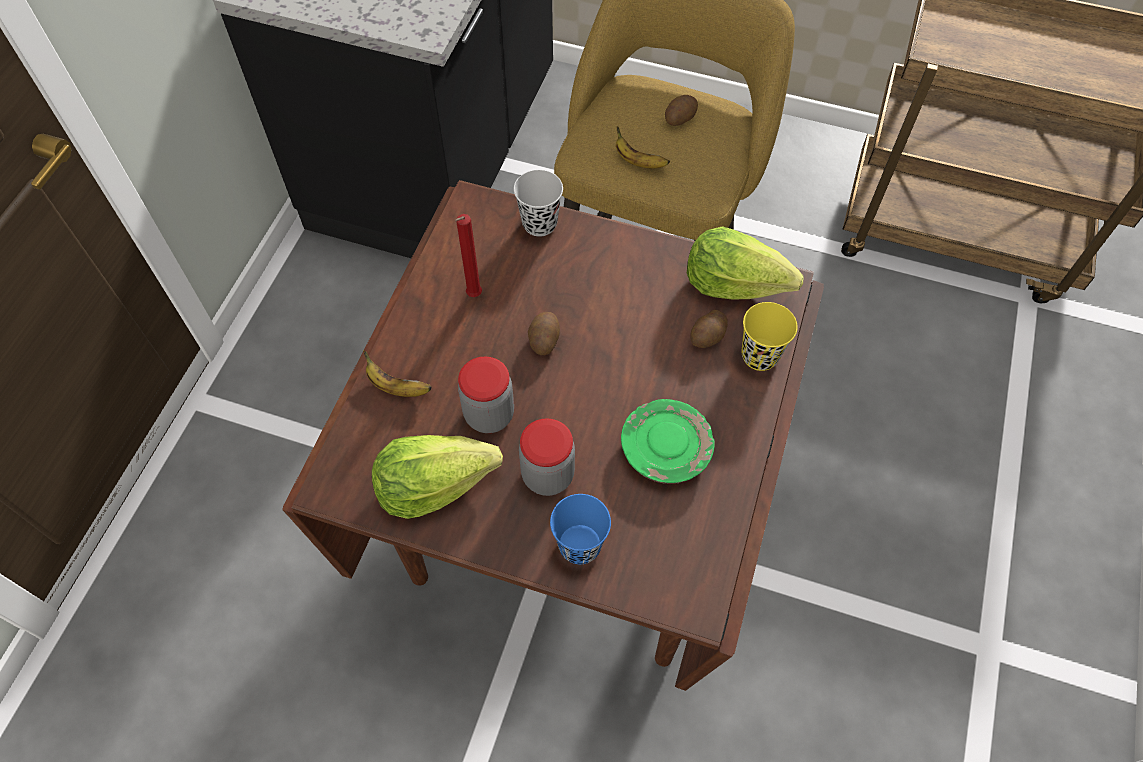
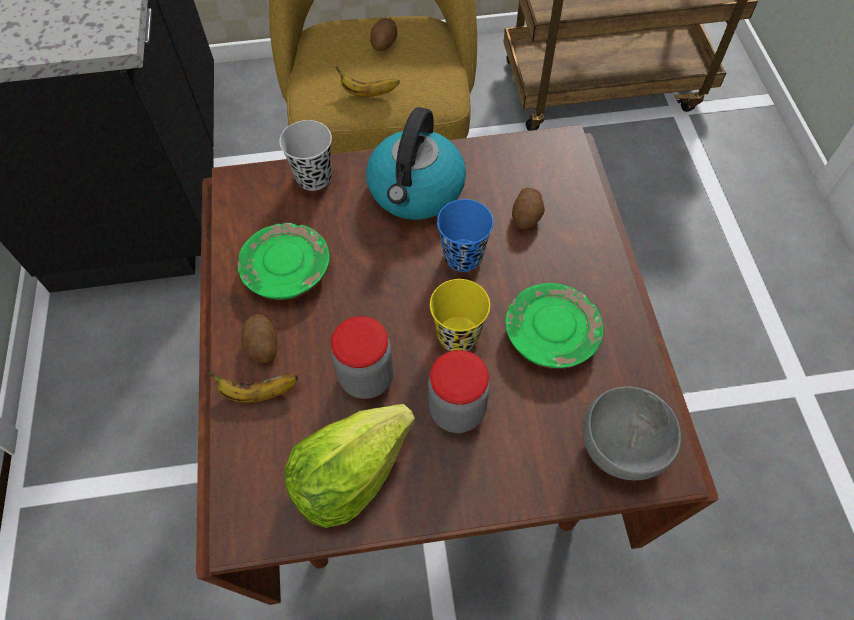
camera: 25 degrees left, 0 degrees up
(473, 296) = (286, 270): red candle -> green plate
(543, 340) = (379, 283): potato -> potato (262, 345)
(579, 545) = (527, 464): blue cup -> blue cup (463, 256)
(622, 272) = (416, 190): none -> kettle
(667, 569) = (619, 446): none -> grey bowl
(735, 283) = (522, 160): lettuce -> none
(759, 355) = (581, 214): yellow cup -> yellow cup (458, 336)

